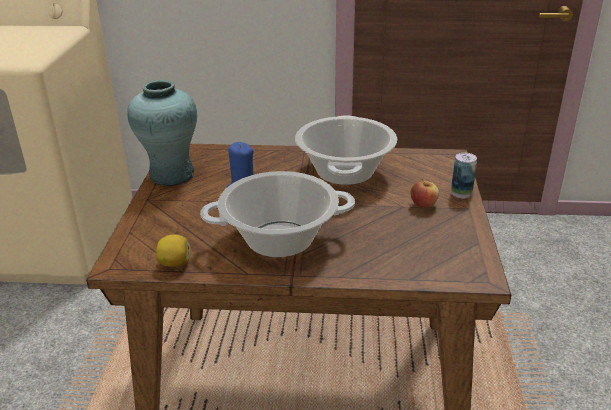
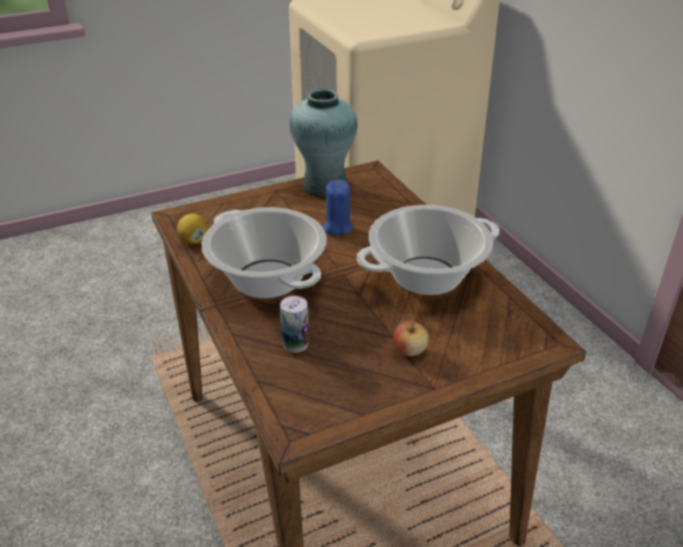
camera: 60 degrees right, 5 degrees up
(461, 193) = (464, 373): can -> can (295, 344)

